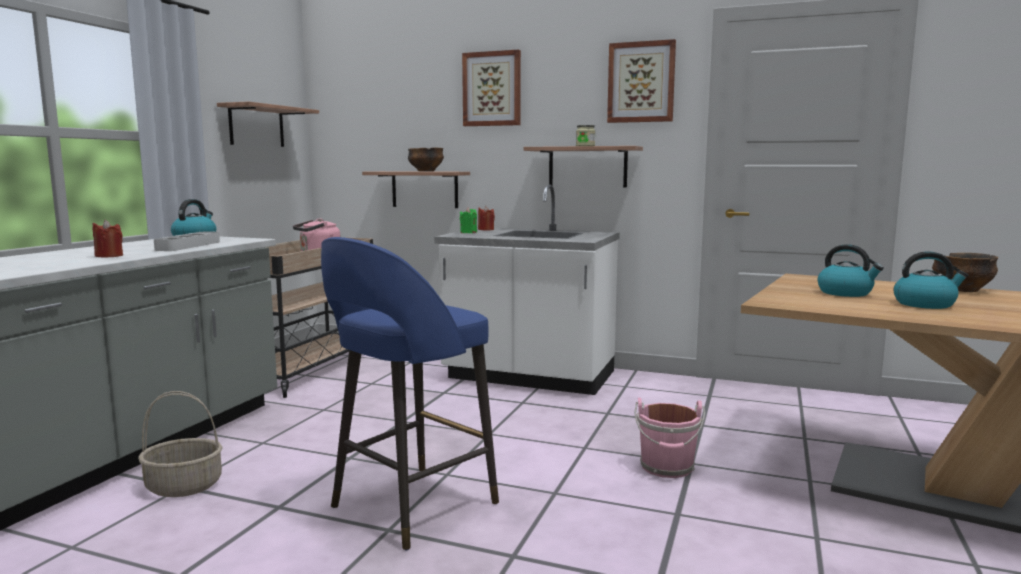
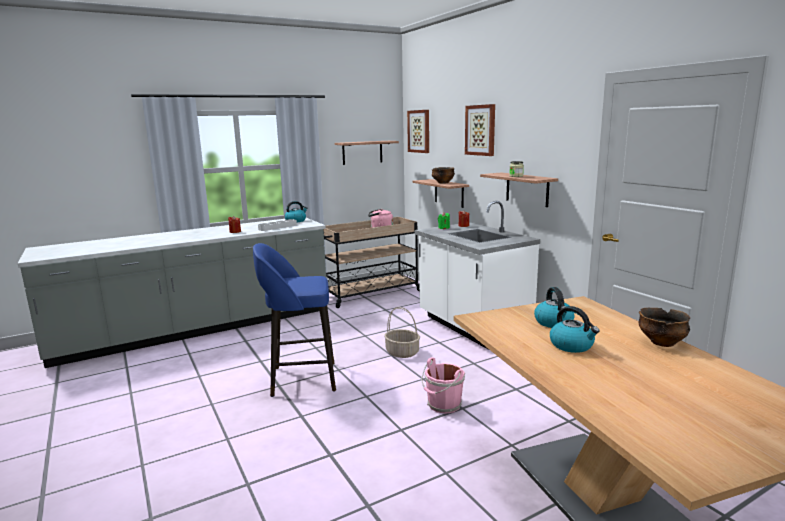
camera: 40 degrees right, 5 degrees up
(185, 486) = (246, 341): basket -> basket (402, 352)
(641, 82) = (559, 130): picture -> picture (419, 131)

